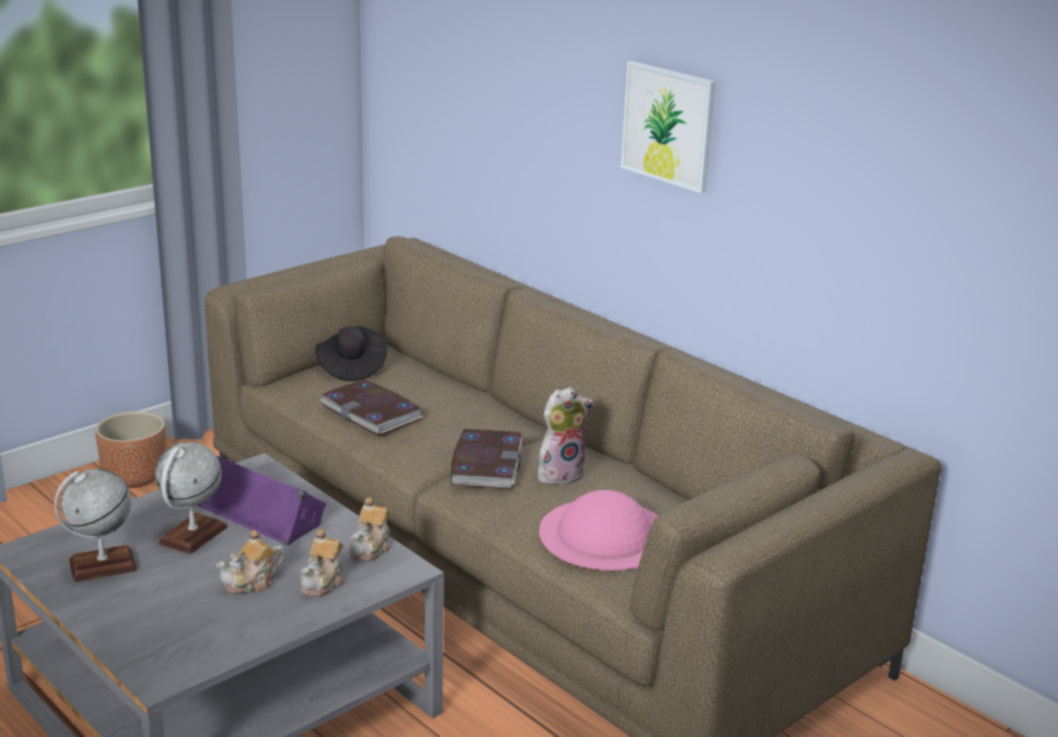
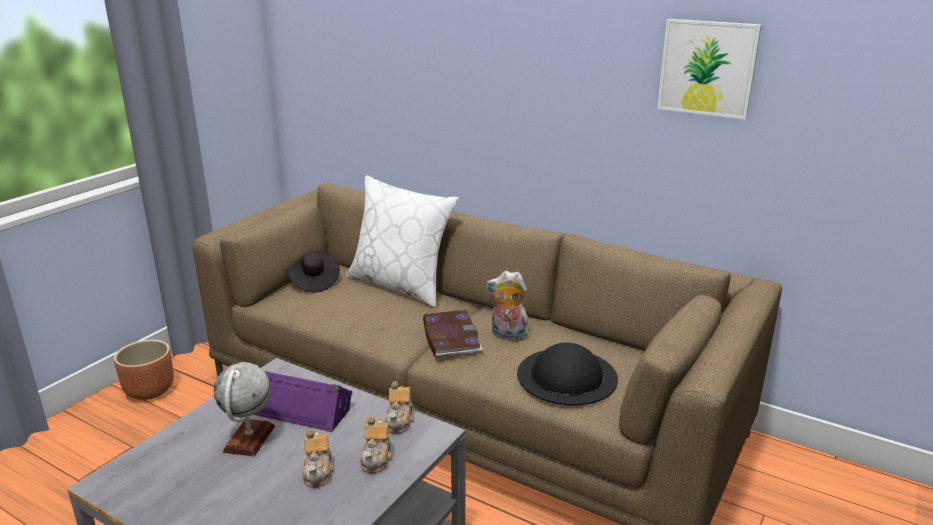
camera: 15 degrees left, 0 degrees up
(102, 565) = (181, 483): globe -> none
(252, 583) = (318, 472): teapot -> teapot turned 45 degrees counterclockwise
(372, 412) = (346, 312): book -> none
(461, 389) = (401, 285): none -> white pillow
(560, 474) = (507, 336): plush toy -> plush toy turned 120 degrees counterclockwise
(605, 534) = (567, 376): pink hat -> black hat
(668, 125) = (539, 75): picture -> picture (707, 68)

